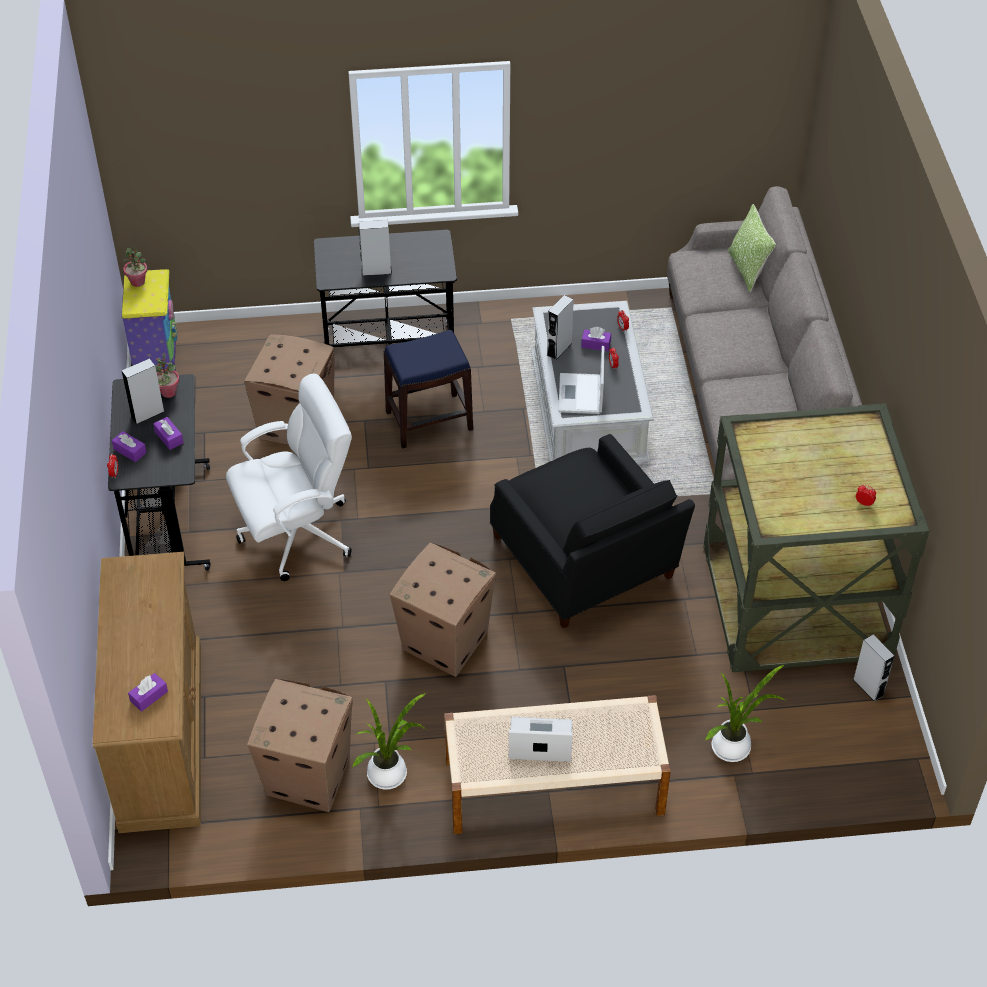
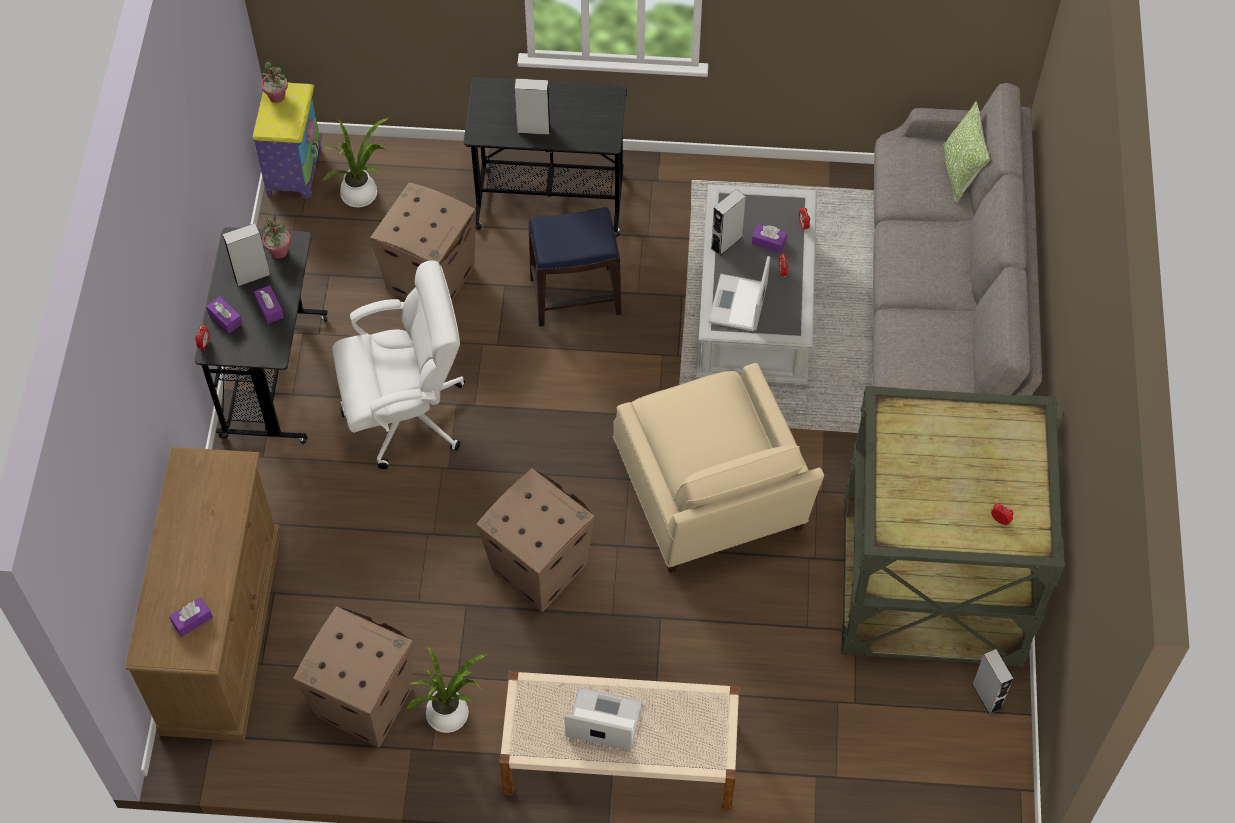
camera: 10 degrees right, 10 degrees up
(585, 561) = (710, 494): black armchair -> beige armchair
(734, 746) = (823, 743): potted plant -> potted plant (362, 194)

